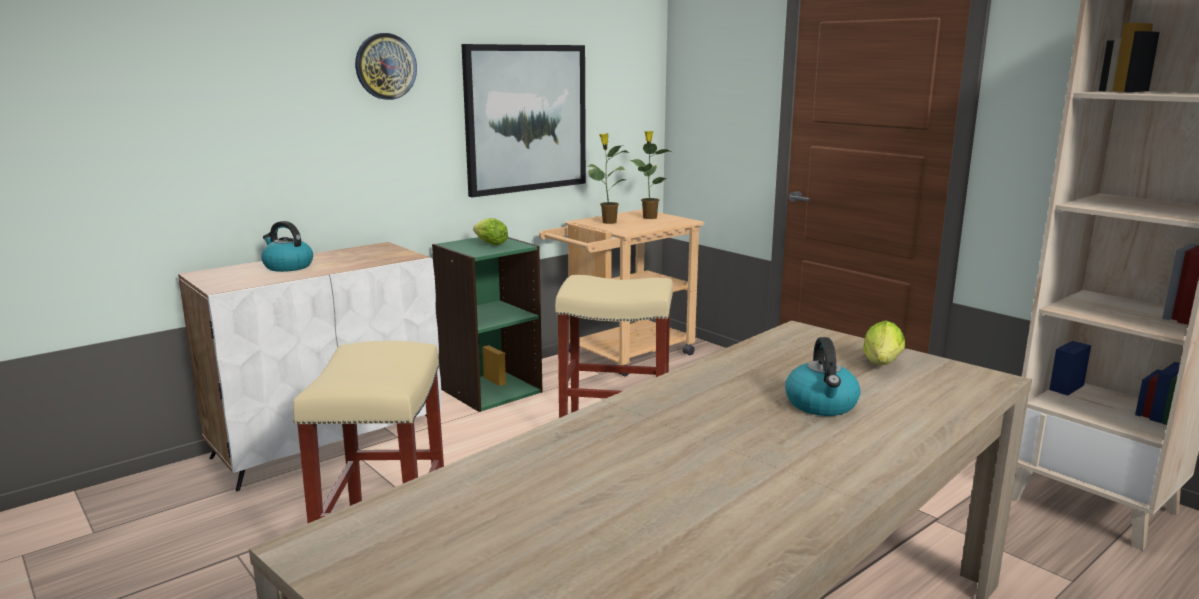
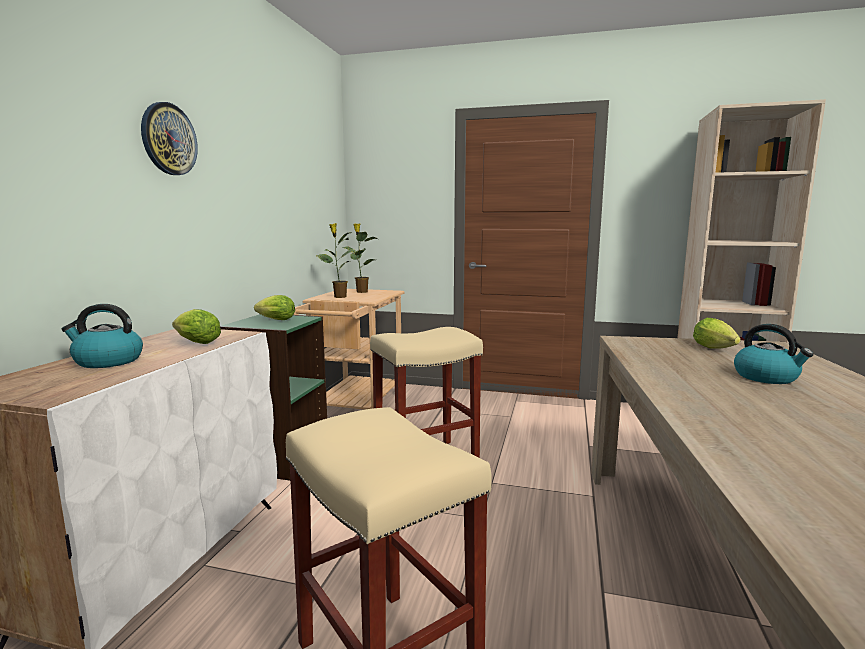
camera: 35 degrees left, 5 degrees down
(364, 260) = (195, 342): none -> lettuce
(526, 118) = (273, 208): picture -> none

